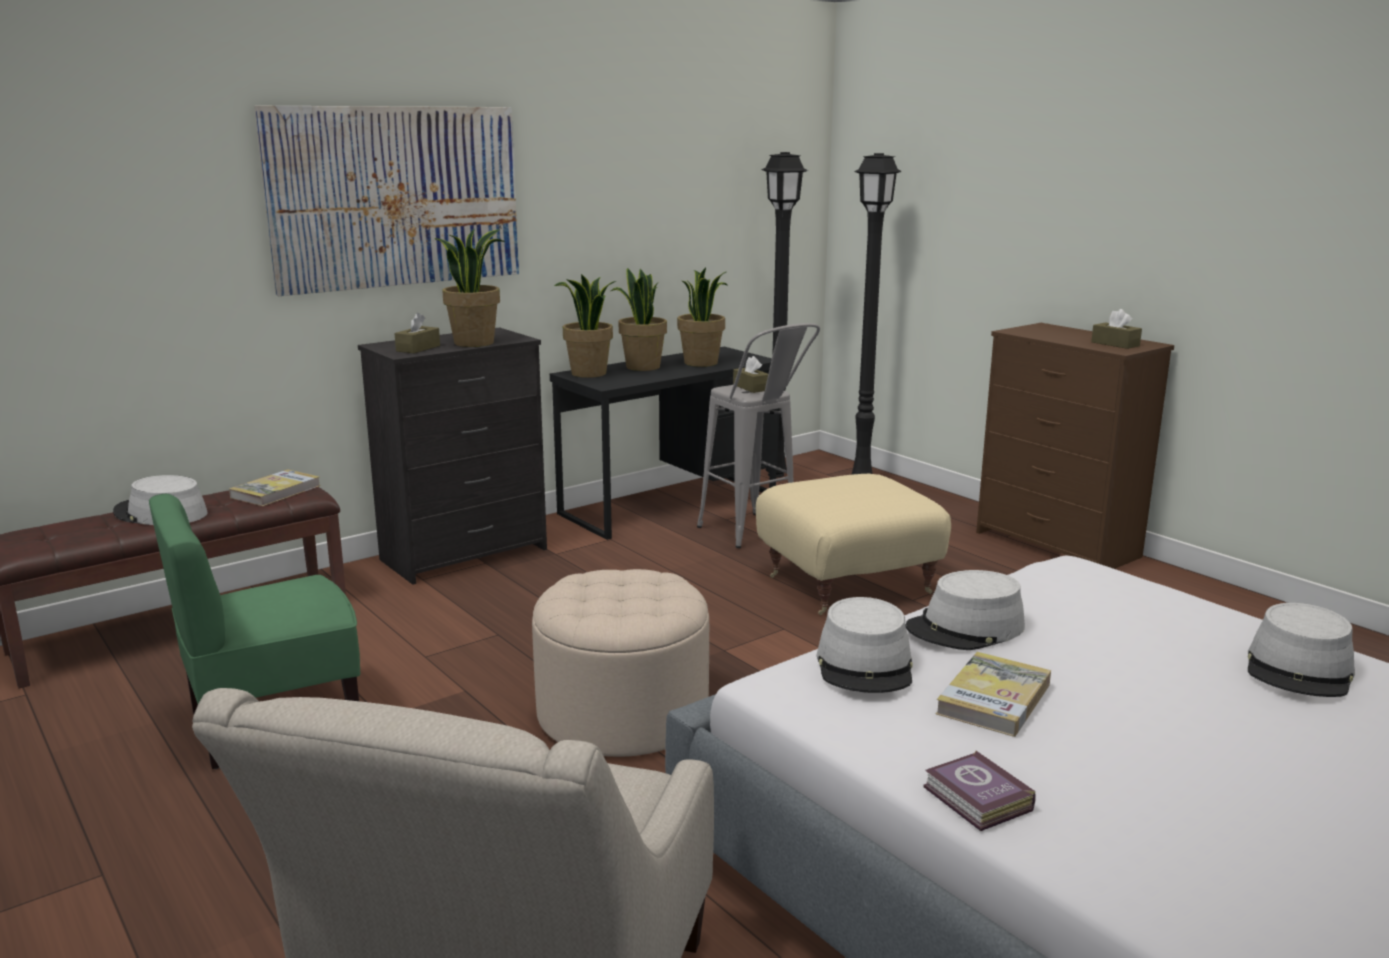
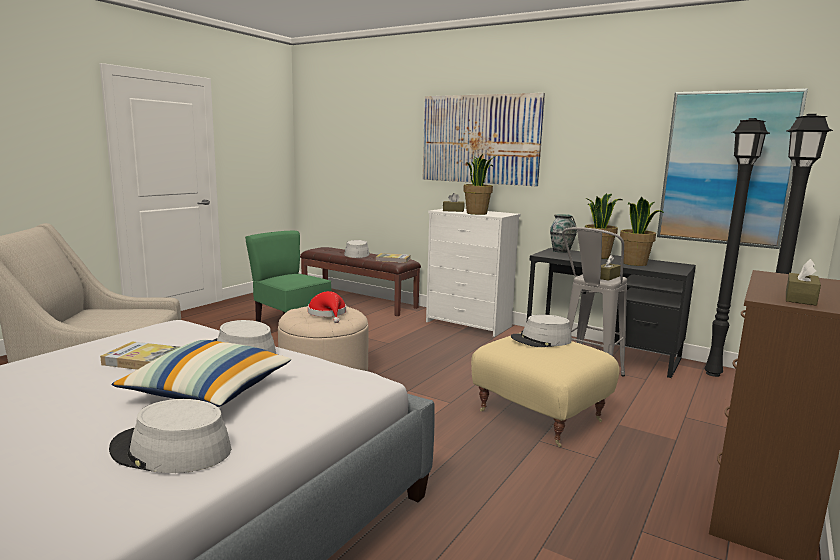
camera: 70 degrees right, 5 degrees down
(466, 554) = (469, 324): black dresser -> white dresser
(589, 374) = (561, 251): potted plant -> vase
(626, 590) = (328, 314): none -> red hat
(738, 215) = (726, 168): none -> picture
(865, 665) = (191, 335): grey hat -> grey hat (541, 340)
(977, 800) = (41, 359): book -> none
(1129, 649) = (208, 392): none -> pillow

